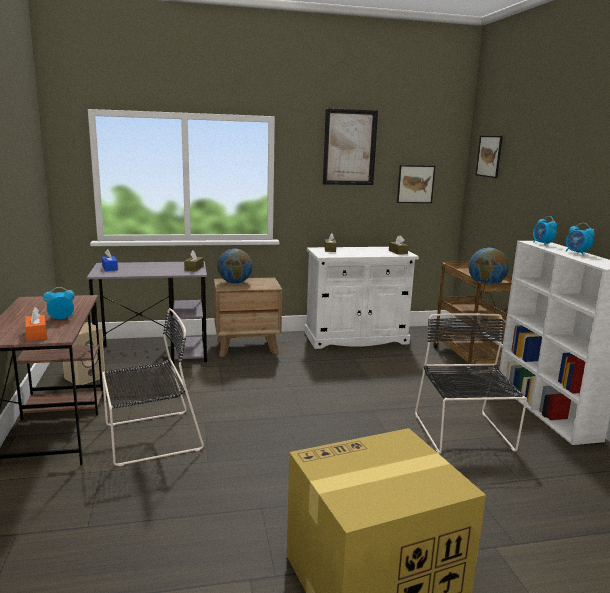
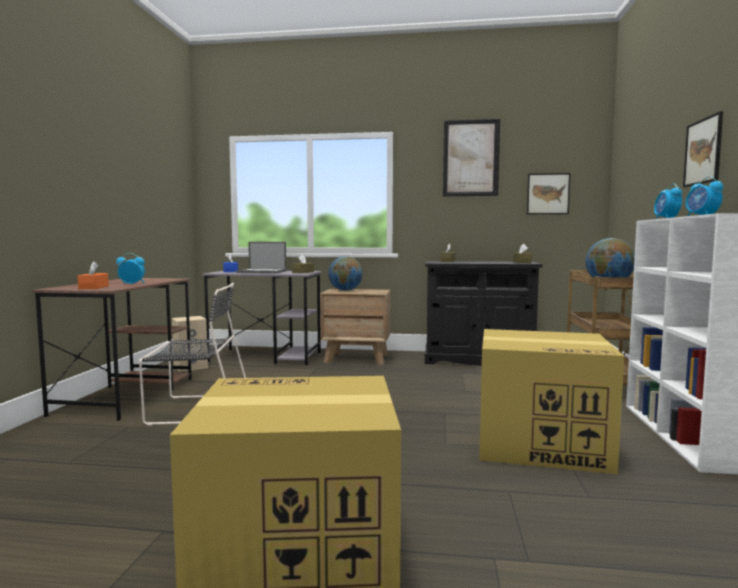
camera: 20 degrees right, 10 degrees down
(149, 269) = (262, 272): none -> laptop
(356, 338) = (478, 359): white cabinet -> black cabinet
(464, 434) = (543, 444): black chair -> cardboard box
(489, 156) = (627, 151): picture -> picture (703, 151)

